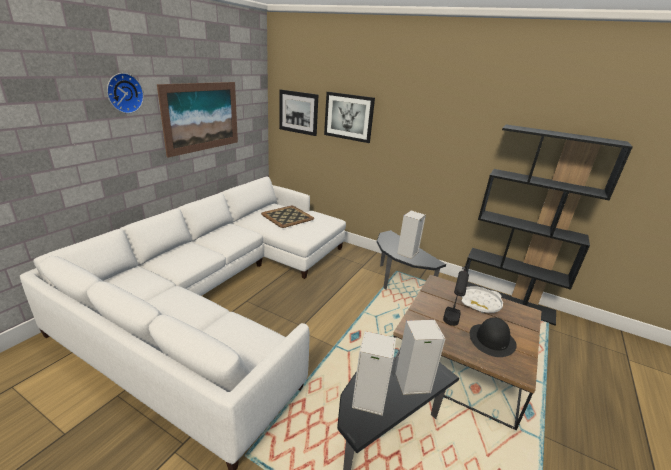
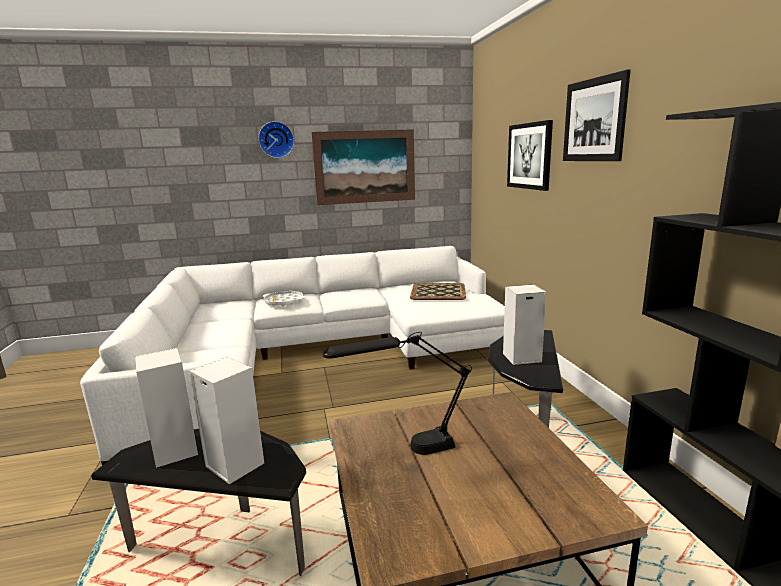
camera: 50 degrees right, 10 degrees down
(298, 112) = (490, 161): picture -> picture (594, 120)
(480, 303) = (524, 453): white tray -> white tray (284, 302)
(492, 340) = (436, 498): black hat -> none

